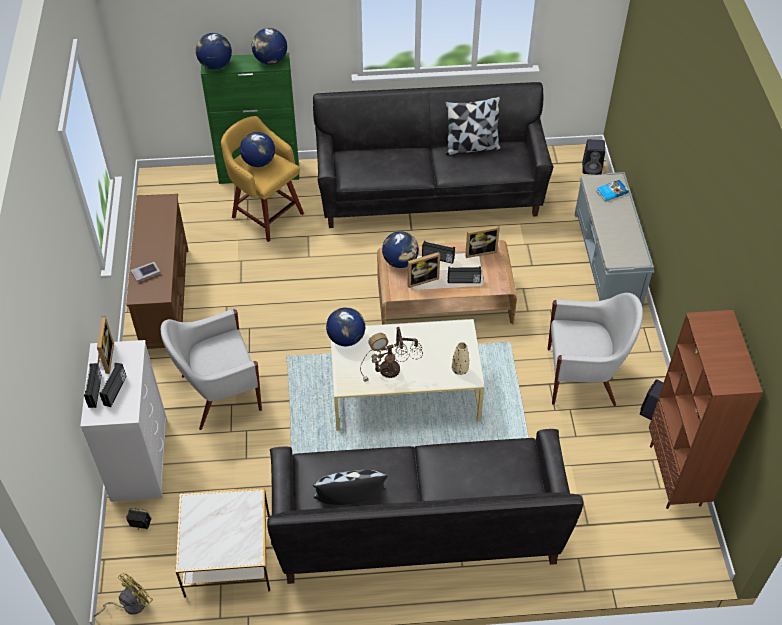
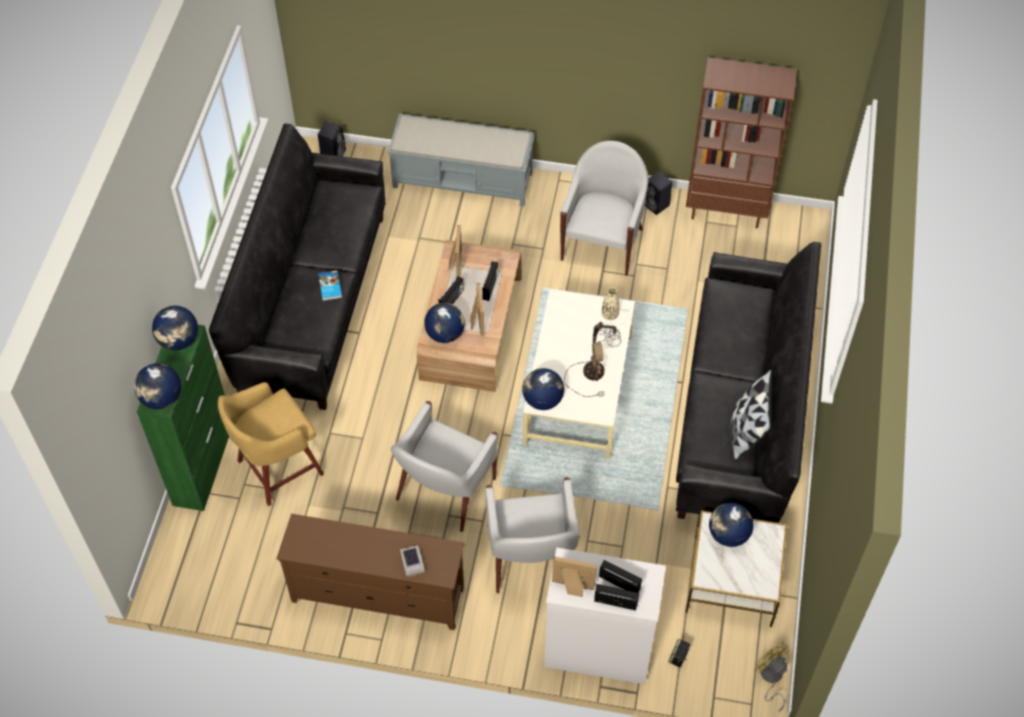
camera: 75 degrees left, 5 degrees up
(259, 162) = (265, 424): globe -> globe (728, 535)
(272, 320) = (444, 490): none -> white armchair
(471, 147) = (313, 225): pillow -> none
(611, 191) = (423, 131): book -> book (329, 287)

